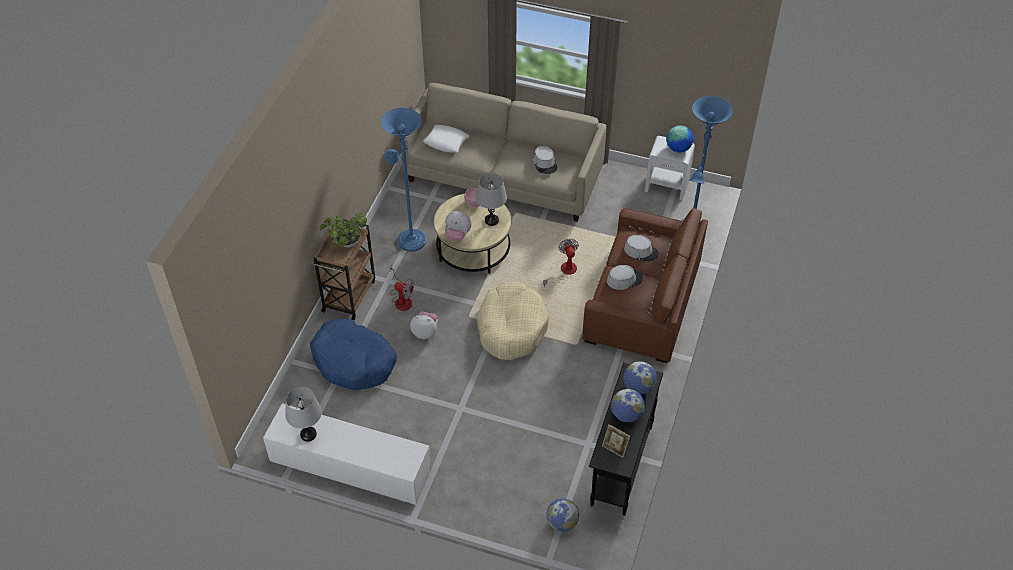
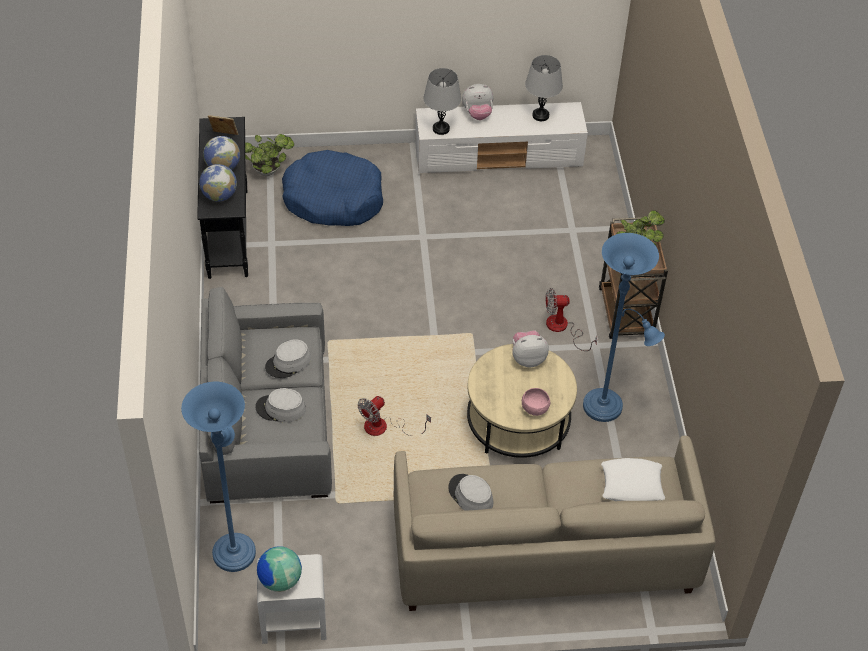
camera: 155 degrees right, 0 degrees up
(354, 362) = (565, 246): blue dog bed -> blue dog bed (333, 199)
(425, 332) = (510, 300): plush toy -> plush toy (477, 114)
(491, 220) = (497, 393): grey table lamp -> grey table lamp (441, 129)
(511, 328) = (414, 336): beige dog bed -> none
(562, 523) = (269, 170): globe -> potted plant
(564, 272) = (384, 428): fan -> fan turned 75 degrees clockwise
(643, 301) = (266, 421): brown sofa -> grey sofa

